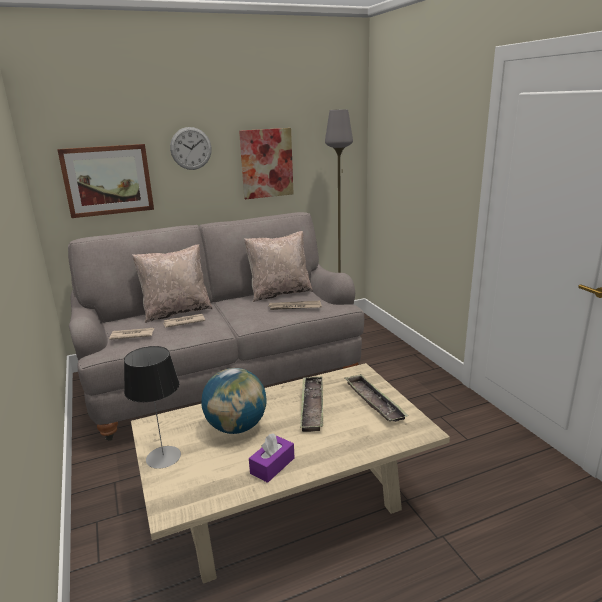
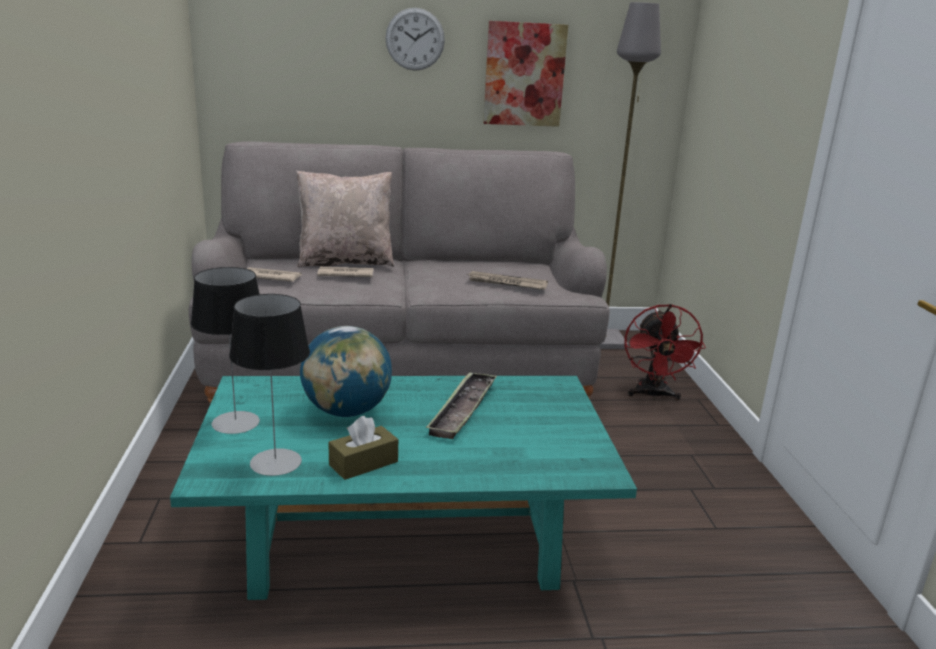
camera: 15 degrees right, 0 degrees up
(108, 180) = (295, 70): picture -> none
(211, 482) = (275, 462): none -> table lamp
(272, 466) = (363, 463): purple tissue box -> brown tissue box
(280, 293) = (499, 264): beige pillow -> none
(287, 503) = (404, 540): beige coffee table -> turquoise coffee table
(374, 401) = (554, 423): tray -> none
(387, 357) = (653, 395): none -> red fan

